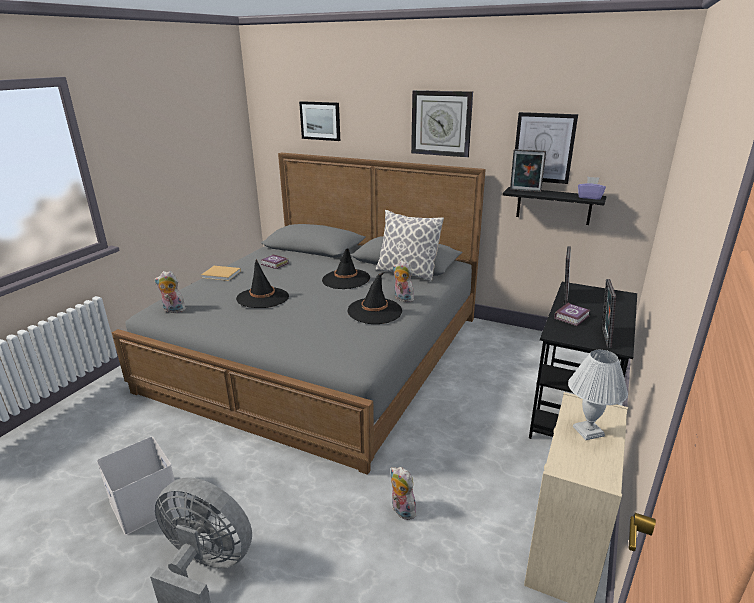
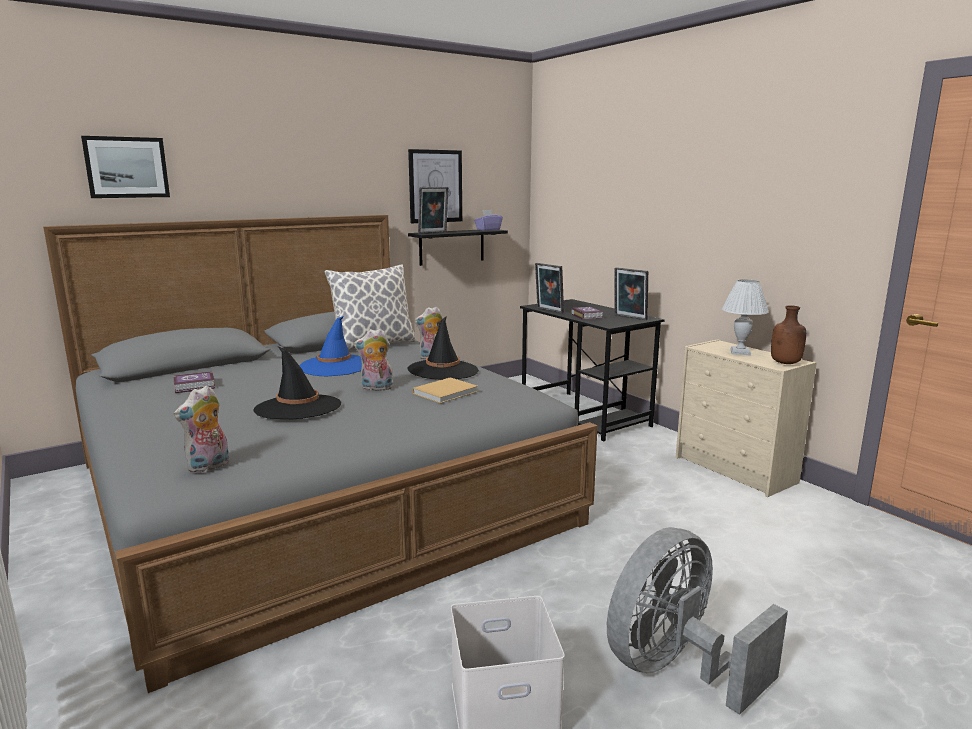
camera: 60 degrees left, 10 degrees down
(222, 274) = (148, 418): beige book -> beige book (447, 392)
(346, 279) = (335, 366): black hat -> blue hat
(401, 510) = (653, 521): plush toy -> plush toy (376, 389)
(441, 123) = (324, 164): wall clock -> none
(580, 471) = (786, 363): none -> brown bottle

